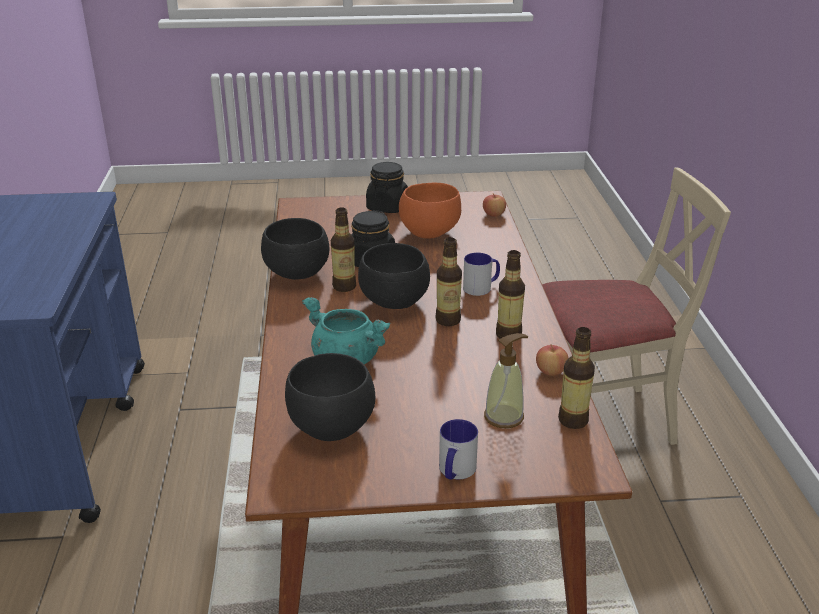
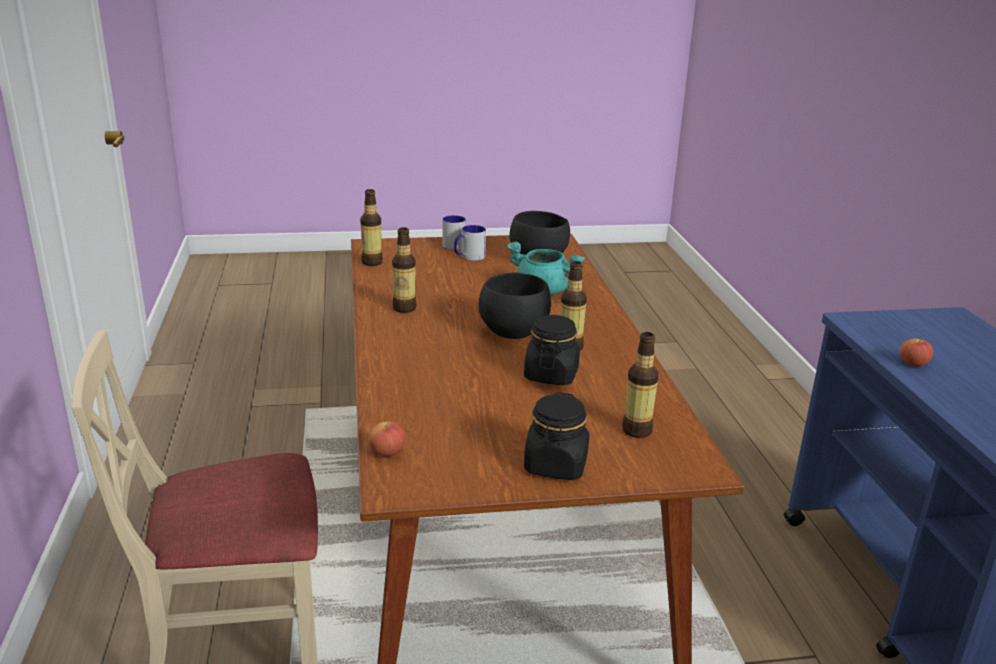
camera: 175 degrees right, 5 degrees down
(299, 274) = (627, 360): black bowl -> none
(428, 233) = (485, 417): orange bowl -> none
(448, 320) = (459, 318): bottle -> bottle (636, 430)
(481, 287) = (422, 347): mug -> mug (469, 257)
(504, 417) = (420, 264): soap dispenser -> none
(551, 371) = (376, 286): apple -> apple (913, 364)

